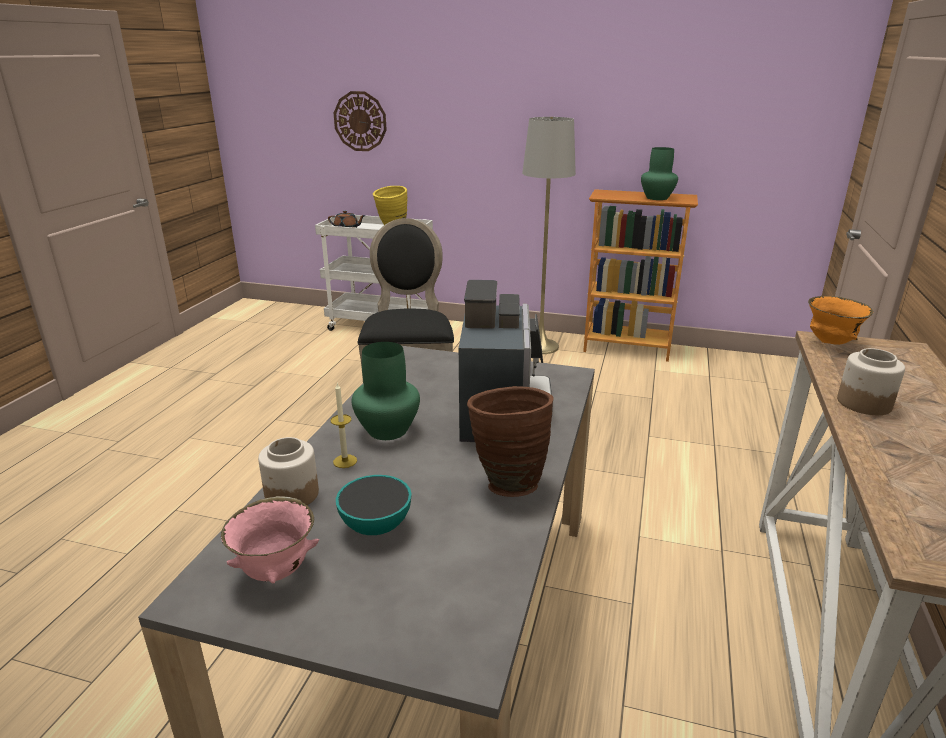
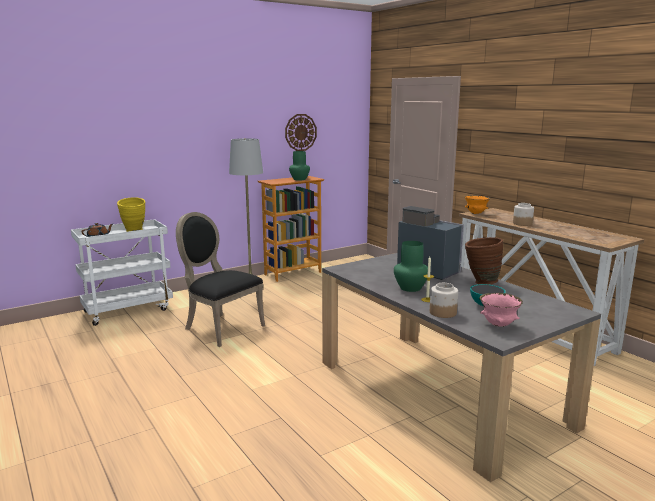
camera: 50 degrees left, 10 degrees down
(360, 121) = (83, 153): wall clock -> wall clock (300, 132)

